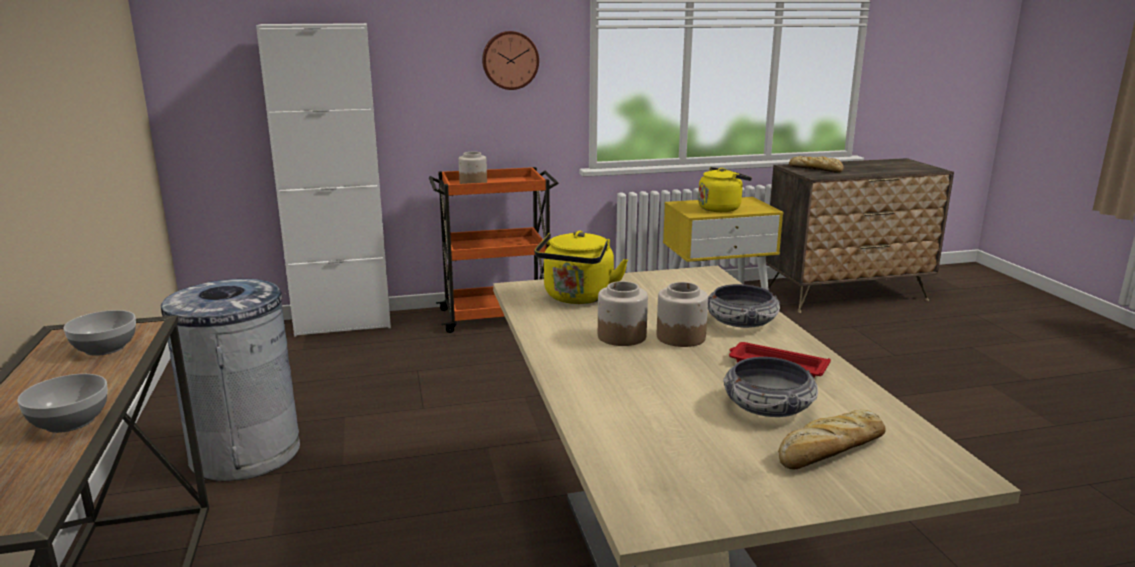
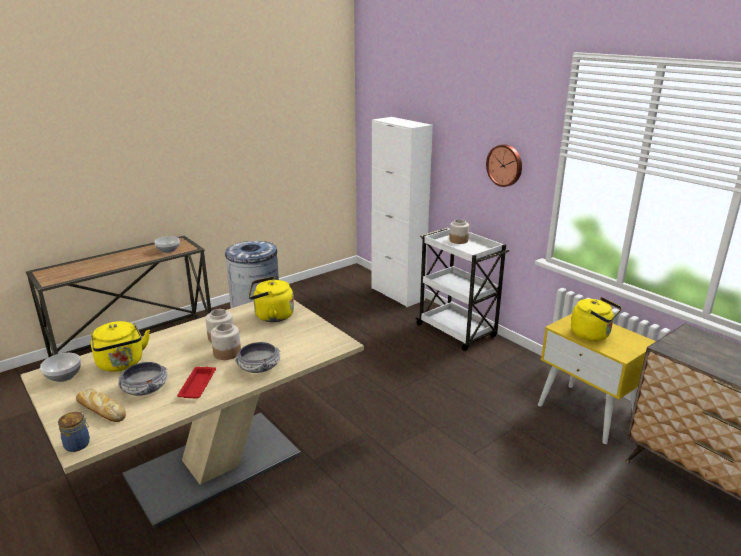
camera: 65 degrees right, 5 degrees up
(69, 422) = (107, 266): bowl -> bowl (63, 376)
(497, 316) = (457, 331): orange cart -> white cart
(659, 424) = (121, 364): none -> yellow kettle
(816, 169) = (699, 345): bread -> none
(945, 474) = (78, 444): none -> jar

